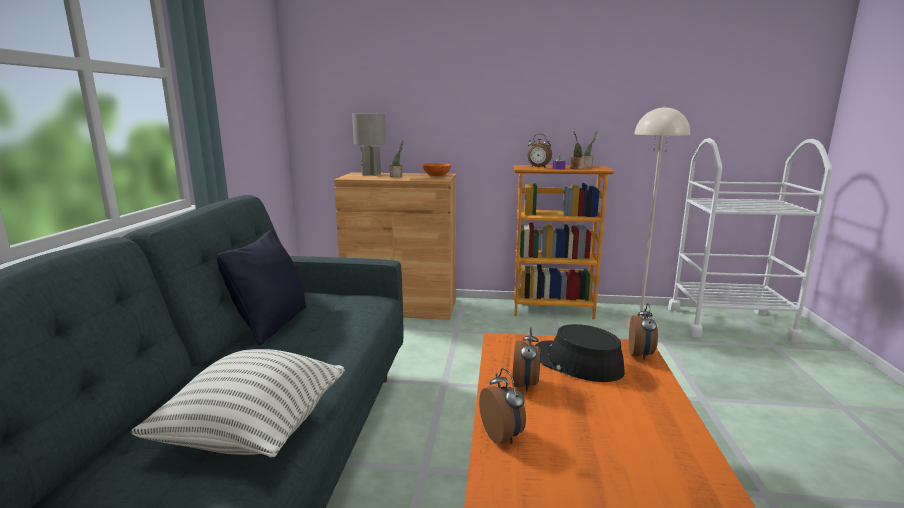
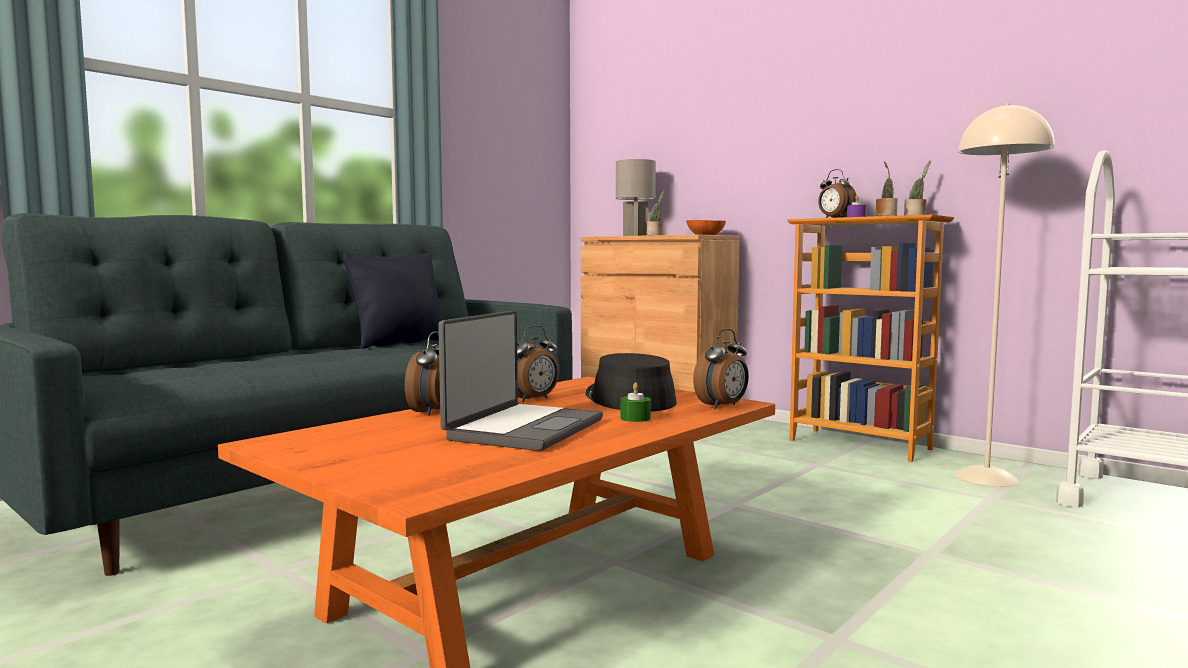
camera: 35 degrees right, 10 degrees down
(254, 433) = (258, 370): pillow -> none
(612, 438) = (523, 429): none -> laptop
(634, 391) = (635, 418): none -> green candle

